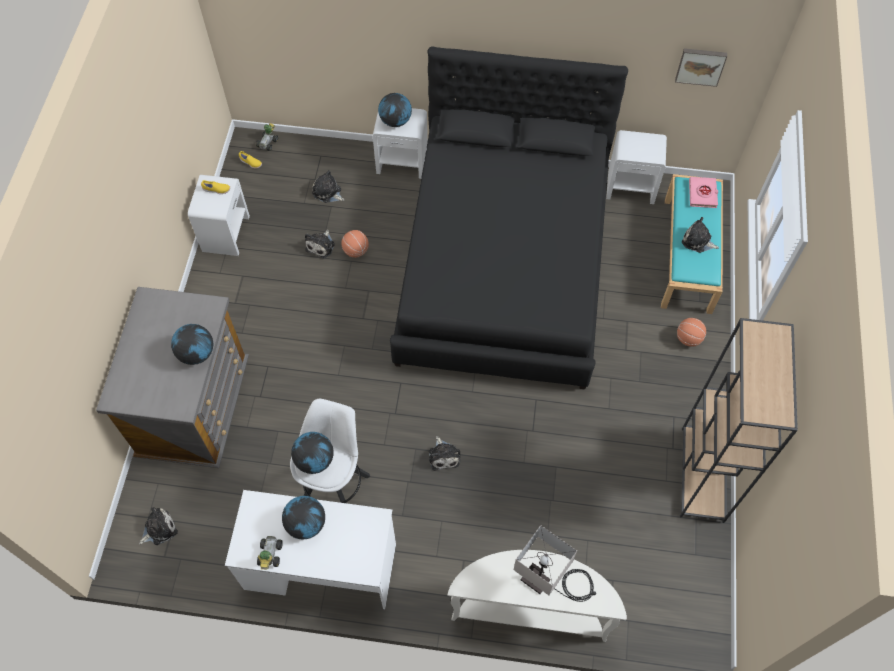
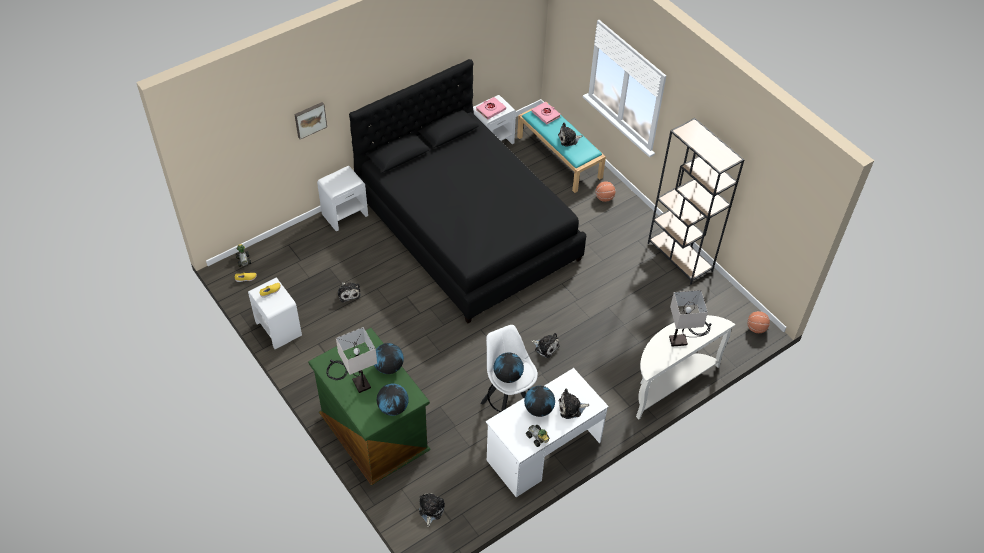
camera: 45 degrees left, 10 degrees down
(154, 336) = (351, 377): none -> table lamp
(194, 406) = (373, 433): grey dresser -> green dresser
(328, 192) = (318, 262): plush toy -> plush toy (571, 408)
(356, 251) = (373, 281): basketball -> basketball (756, 328)
(395, 121) = (338, 182): globe -> globe (393, 408)
(636, 146) = (490, 109): none -> pink book
(700, 65) = (507, 35): picture -> picture (310, 119)

